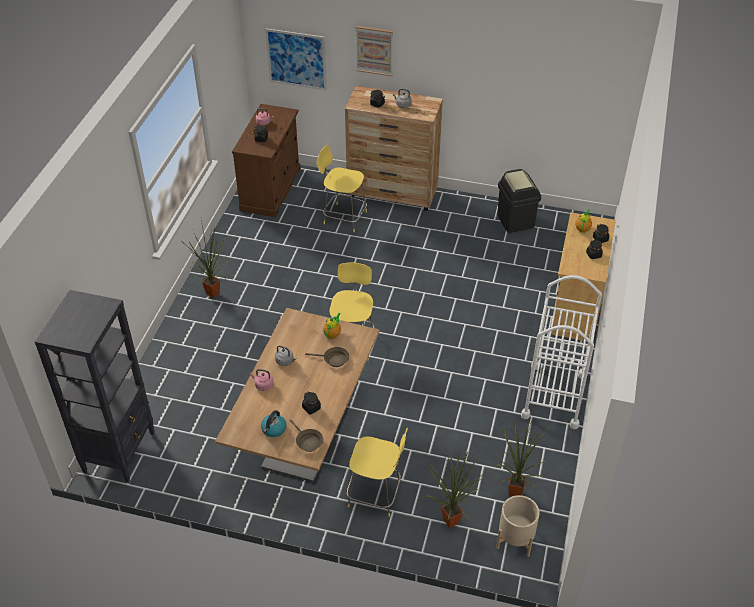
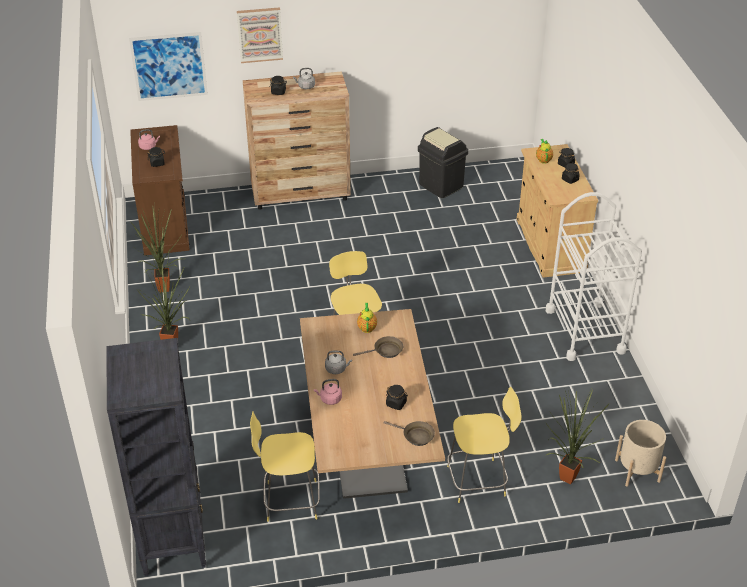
camera: 25 degrees left, 5 degrees down
(273, 429) = (372, 437): kettle -> none
(343, 217) = (264, 230): yellow stool -> yellow stool (289, 500)
(513, 492) = (606, 430): potted plant -> potted plant (161, 289)

